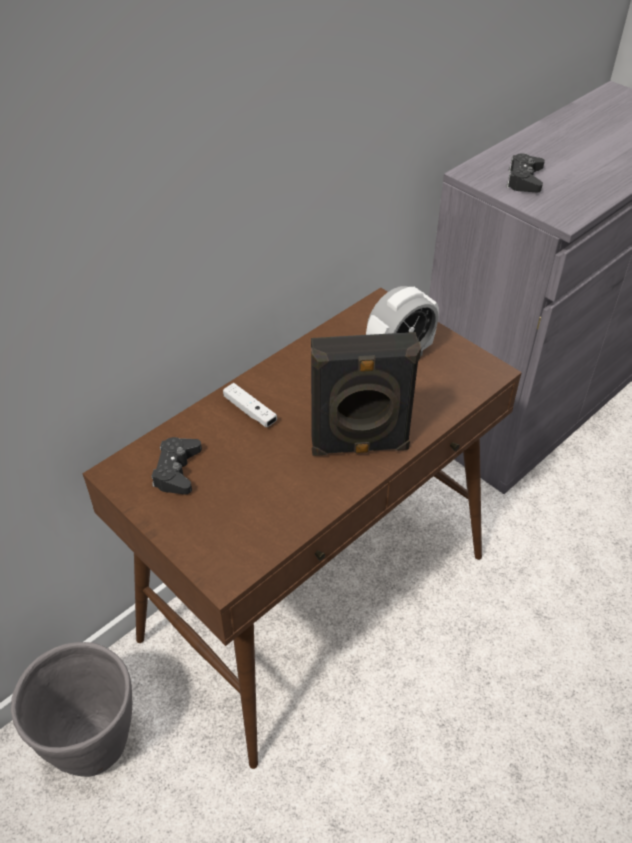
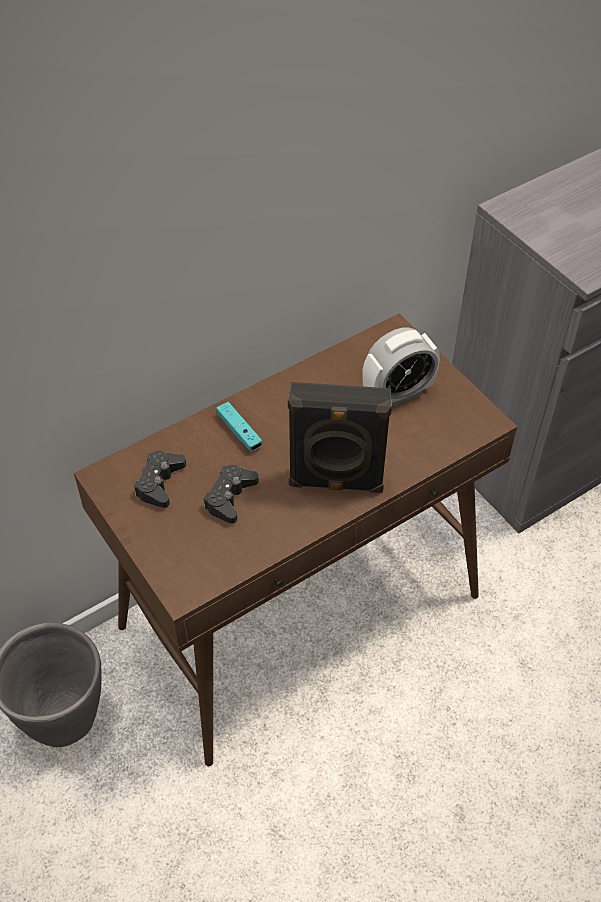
camera: 10 degrees right, 5 degrees up
(250, 411) = (239, 432): white game controller -> turquoise game controller
(524, 180) = (559, 222): black game controller -> black game controller (230, 497)

